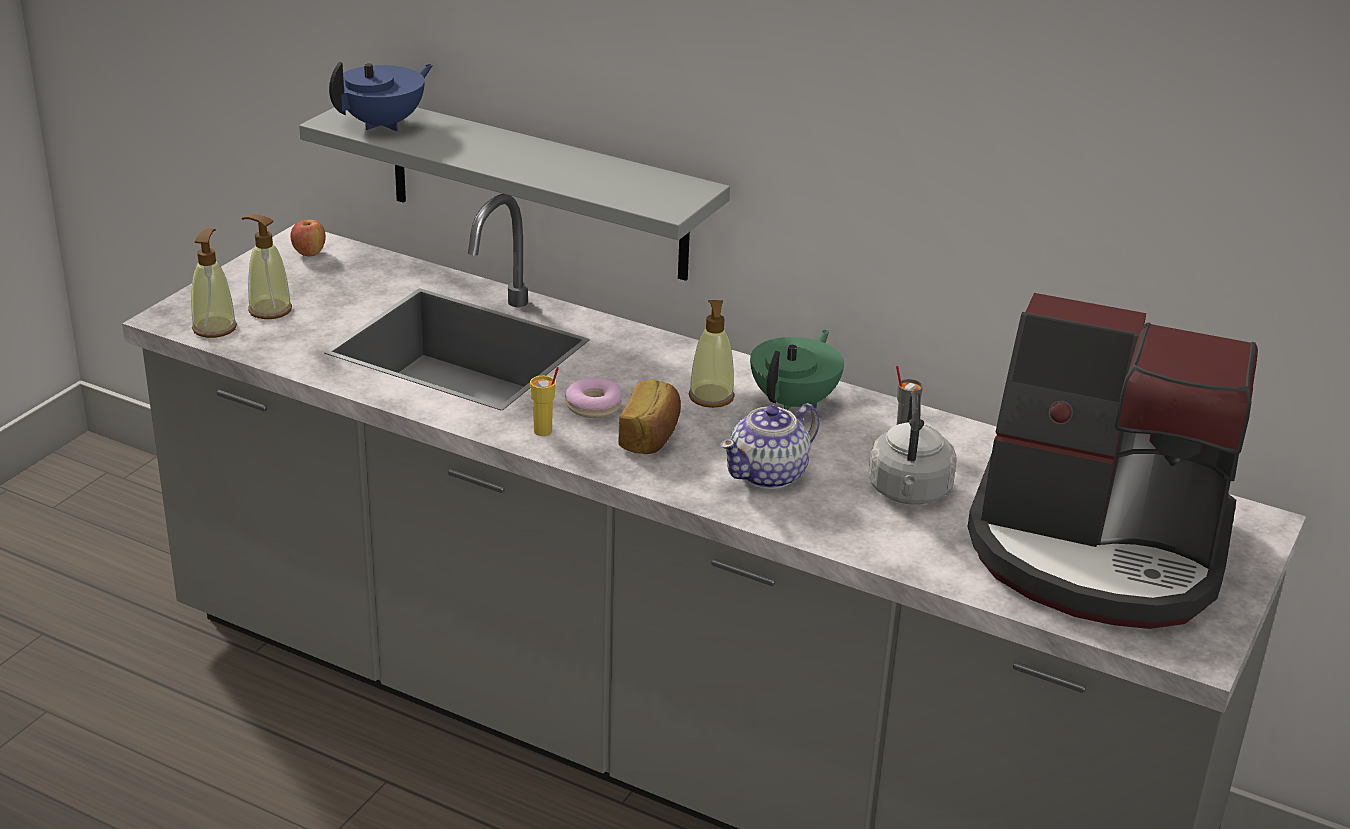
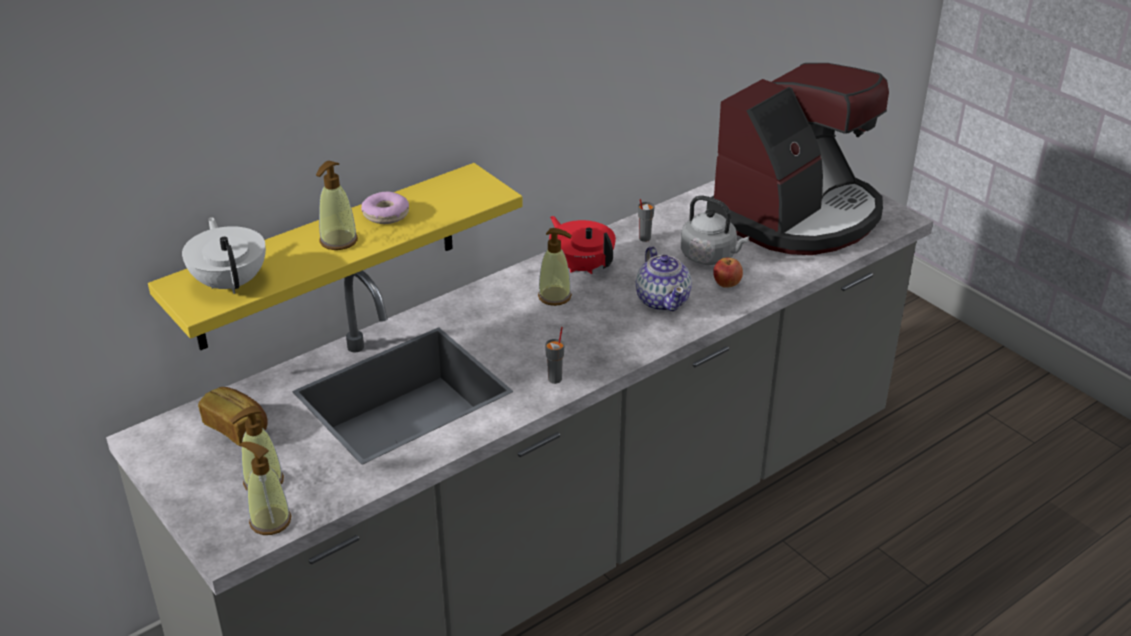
camera: 65 degrees left, 5 degrees up
(309, 253) = (175, 439): apple -> apple (726, 284)
(384, 124) = (230, 282): blue teapot -> white teapot
(497, 153) = (338, 241): none -> soap dispenser
(537, 188) = (327, 257): grey shelf -> yellow shelf
(543, 431) = (555, 379): yellow cup -> grey cup
(593, 406) = (535, 348): donut -> donut (386, 214)
(651, 436) = (590, 334): bread -> bread (237, 428)
(795, 401) = (582, 266): green teapot -> red teapot

